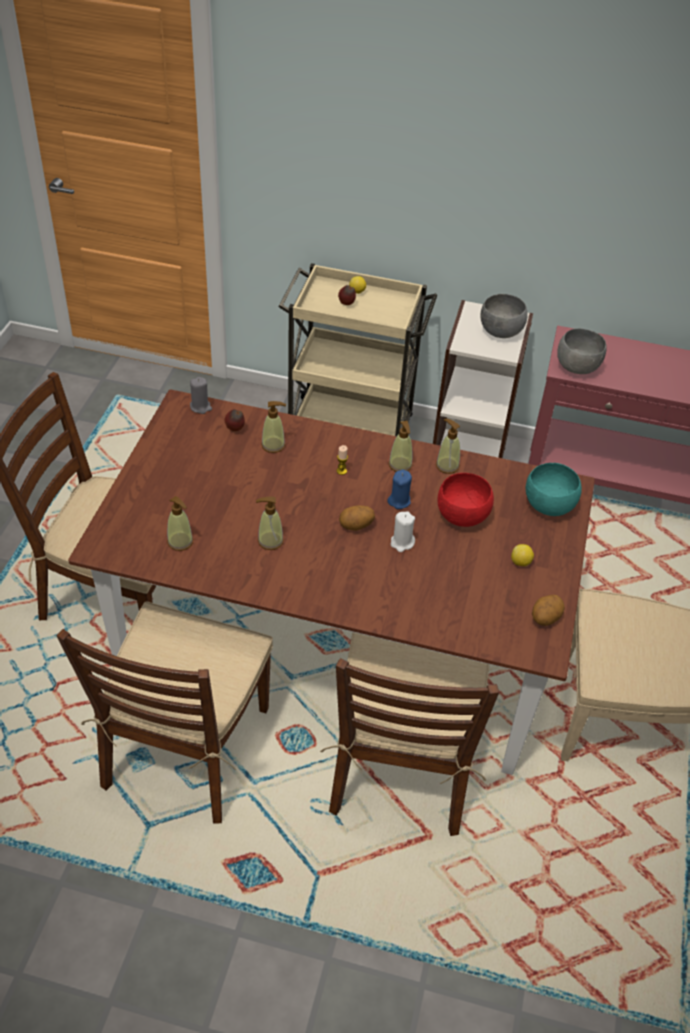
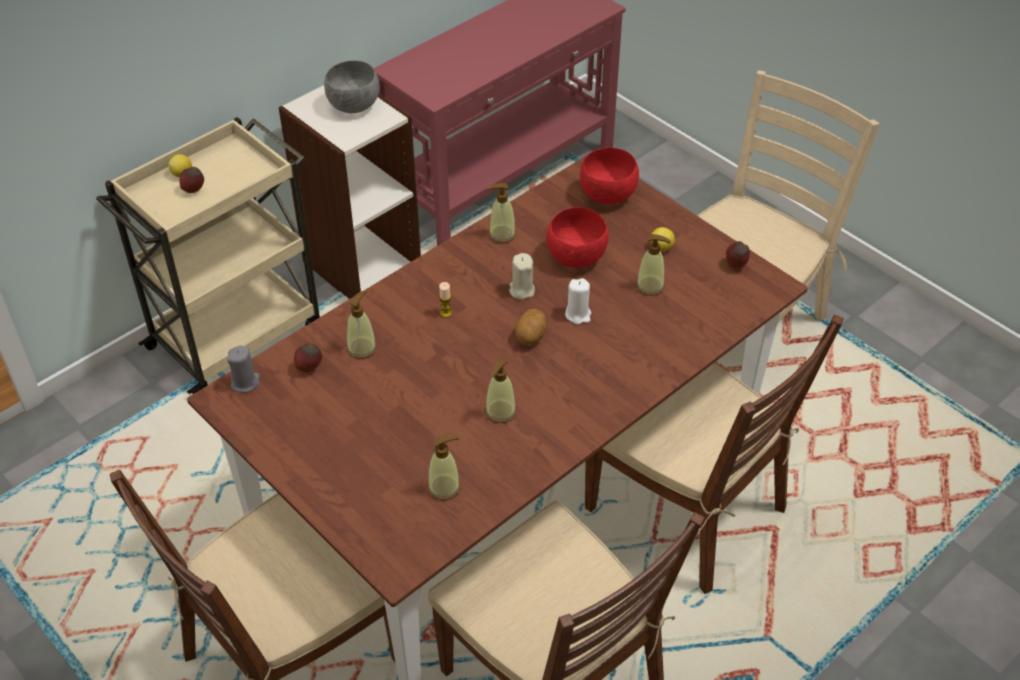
camera: 55 degrees left, 0 degrees up
(399, 501) = (521, 290): blue candle -> beige candle
(400, 465) = (473, 266): soap dispenser -> soap dispenser (650, 286)
(545, 618) = (736, 265): potato -> apple
(548, 507) = (608, 196): turquoise bowl -> red bowl
(578, 367) = (441, 87): grey bowl -> none

